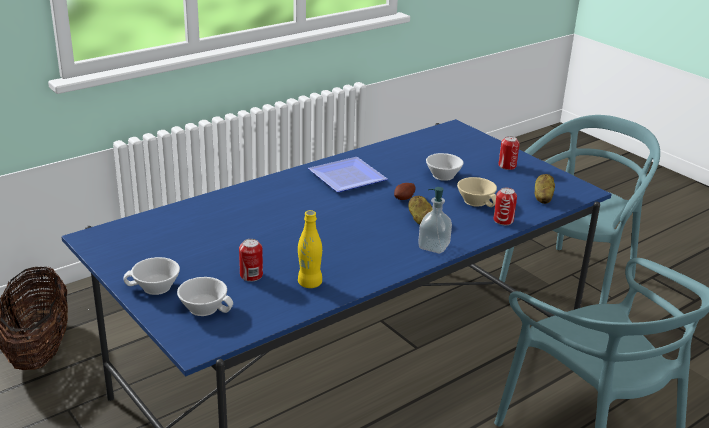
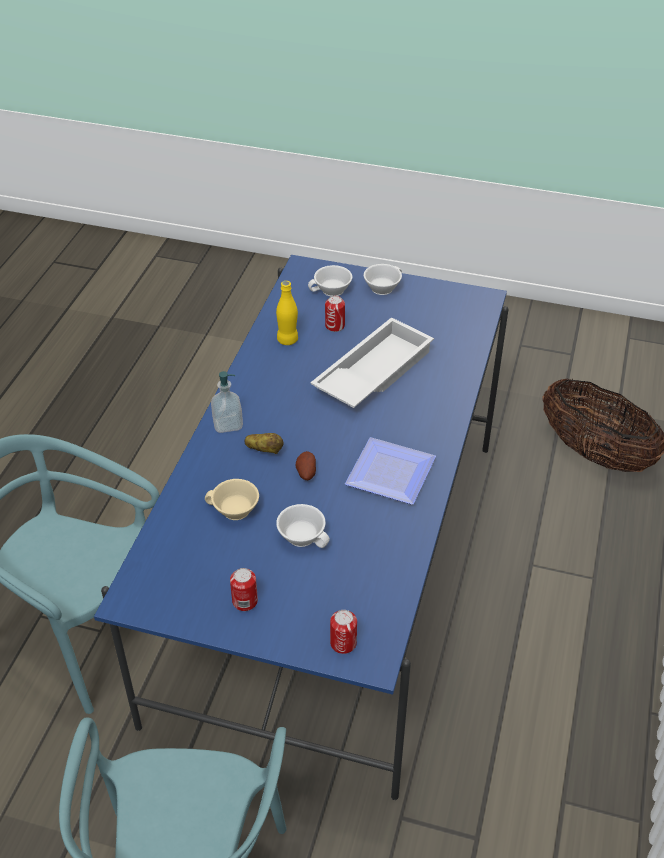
camera: 145 degrees right, 15 degrees up
(273, 230) = (372, 372): none -> white tray
(503, 220) = (188, 493): can -> can (343, 643)
(542, 197) = (169, 557): potato -> none

